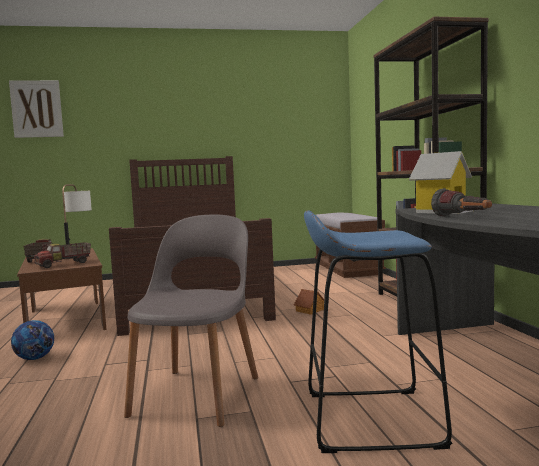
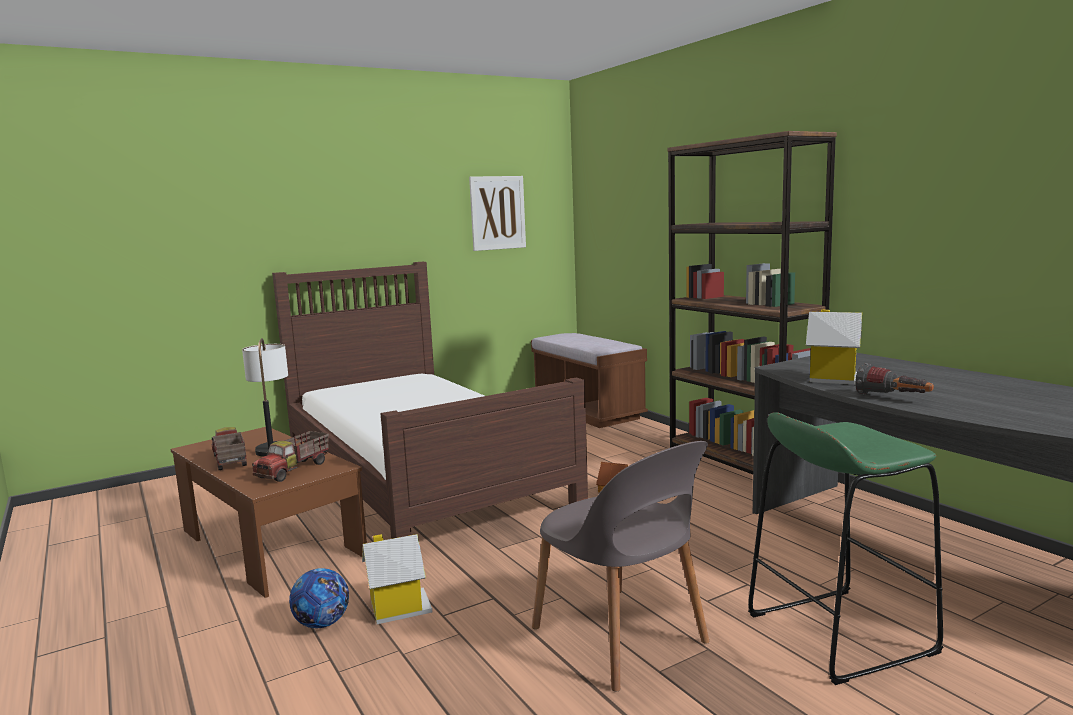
camera: 20 degrees left, 5 degrees up
(37, 109) = (110, 193): picture -> picture (497, 213)
(86, 356) = (397, 607): none -> toy house
(198, 394) = (621, 638): grey chair -> grey chair turned 150 degrees clockwise
(371, 418) = (839, 633): blue stool -> green stool

